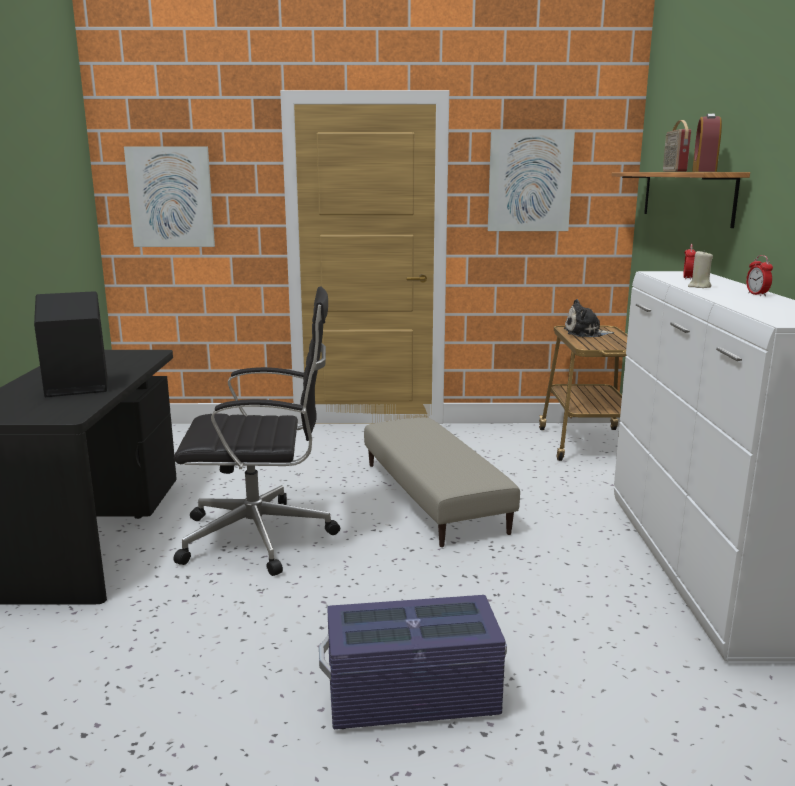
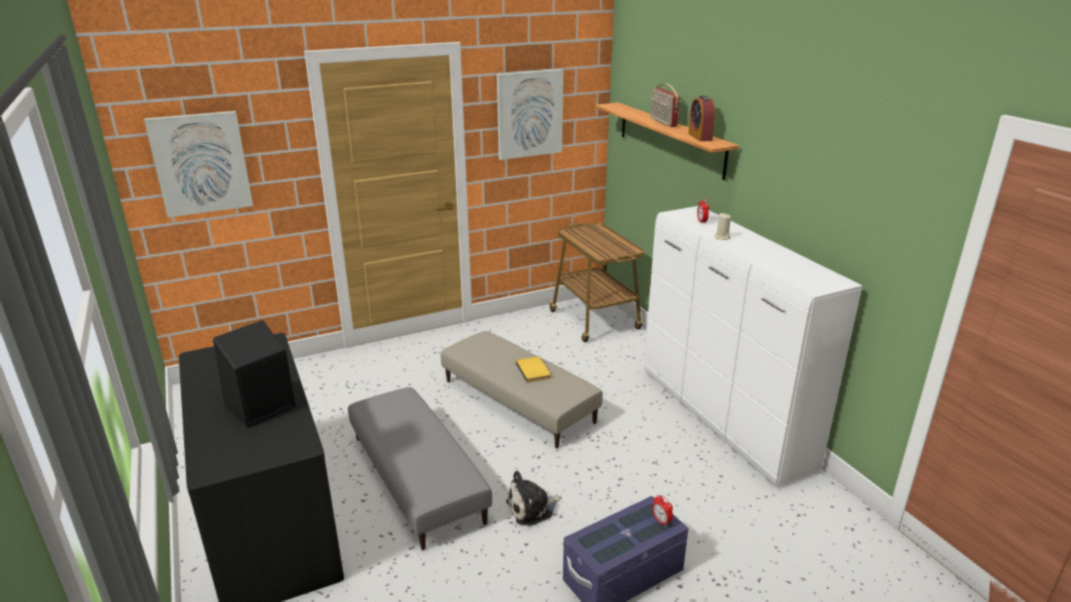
camera: 25 degrees left, 10 degrees up
(262, 537) = (417, 478): black office chair -> grey ottoman
(449, 455) = (534, 371): none -> yellow book
(585, 333) = (587, 236): plush toy -> plush toy (532, 508)
(757, 294) = (764, 245): alarm clock -> alarm clock (661, 521)

